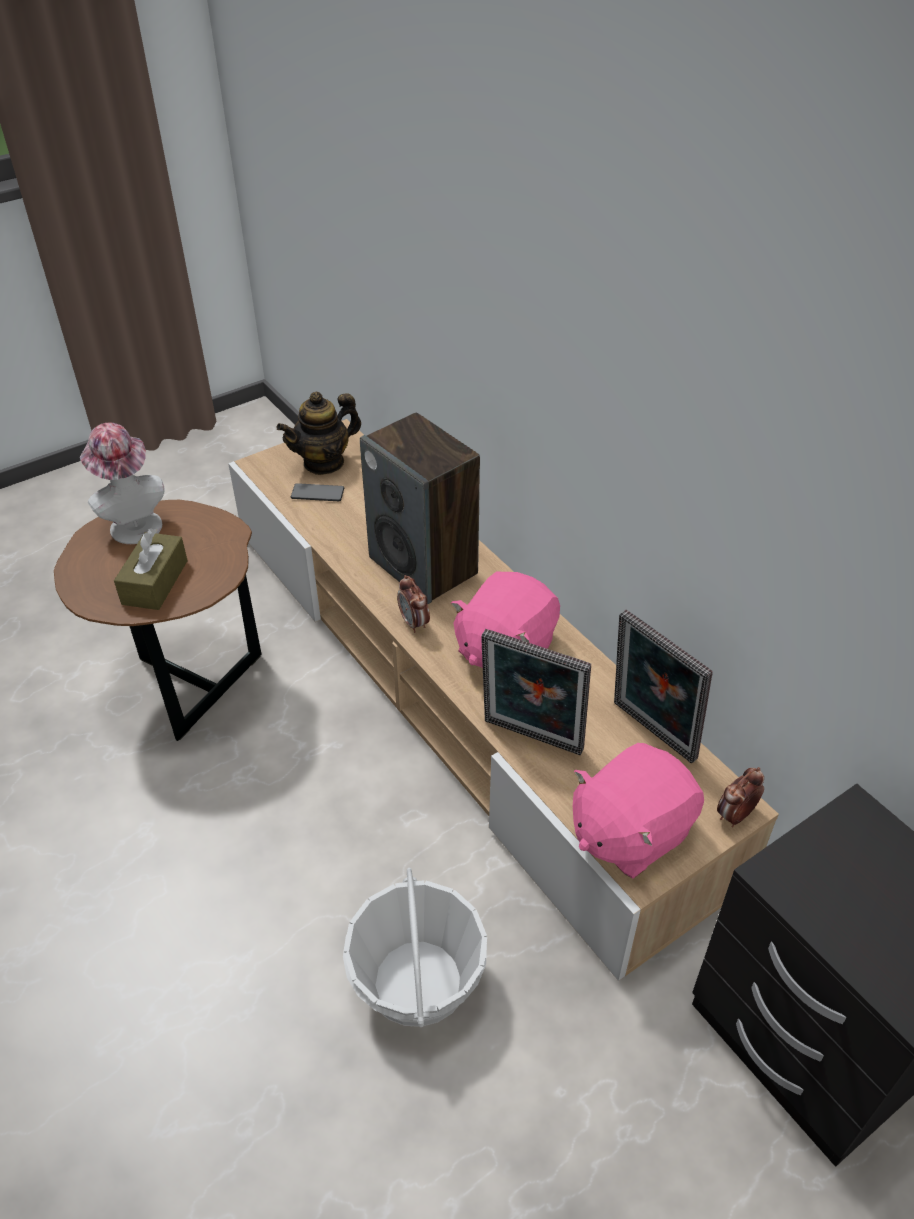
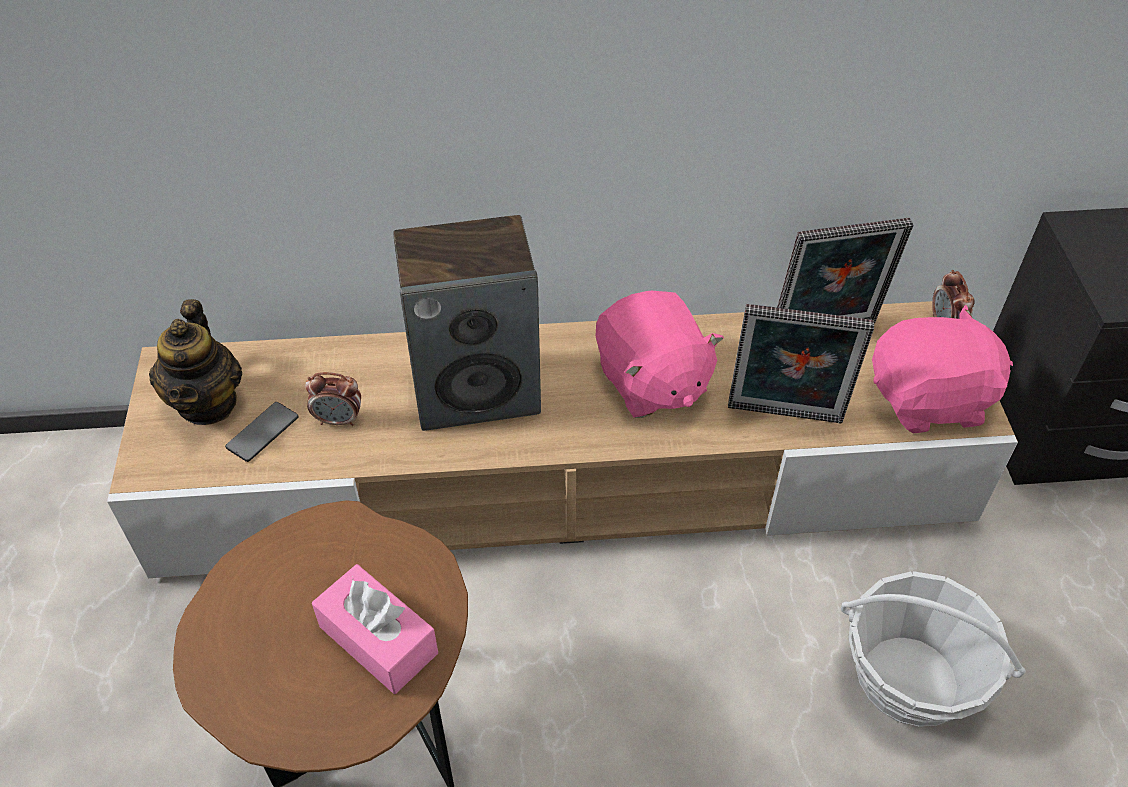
camera: 60 degrees left, 5 degrees up
(133, 523) = (229, 627): hat -> none
(155, 582) = (378, 640): brown tissue box -> pink tissue box
(414, 623) = (560, 436): alarm clock -> alarm clock (339, 420)
(531, 739) = (784, 417): picture frame -> picture frame turned 45 degrees clockwise
(629, 832) = (930, 401): pink plush toy -> pink plush toy turned 90 degrees counterclockwise

